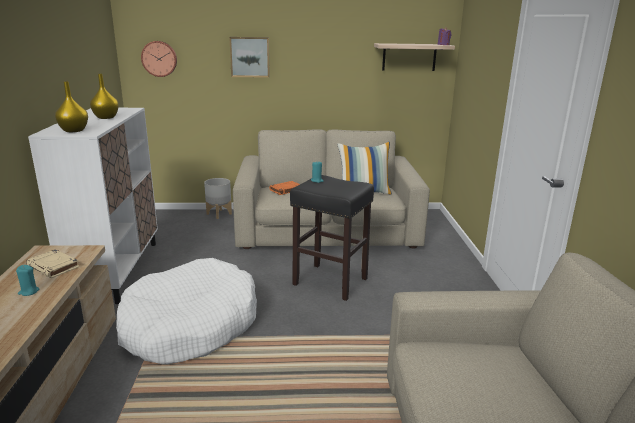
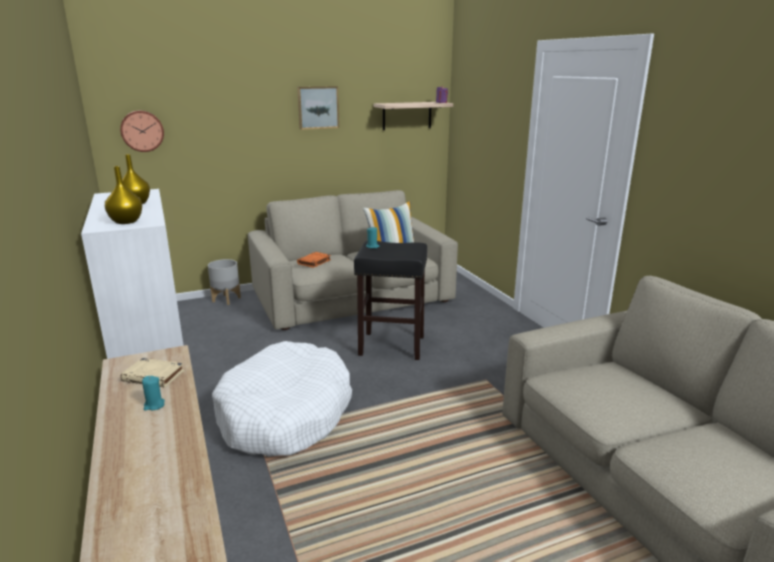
camera: 20 degrees left, 0 degrees up
(250, 57) = (247, 123): picture -> picture (318, 107)

